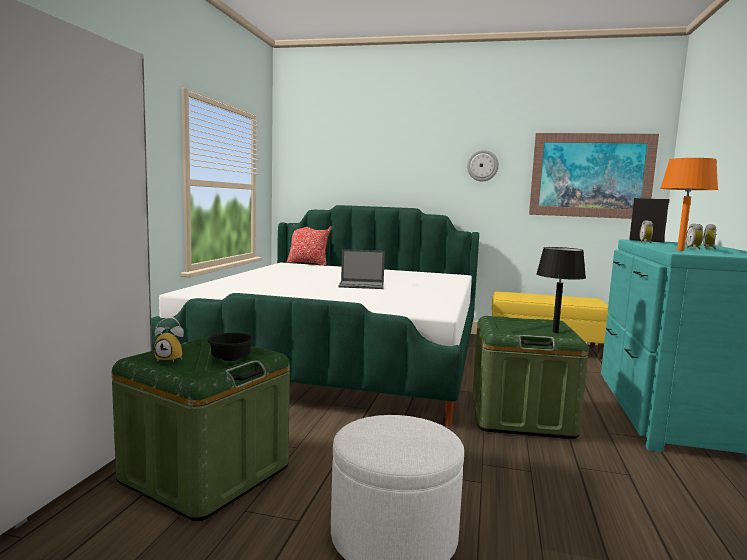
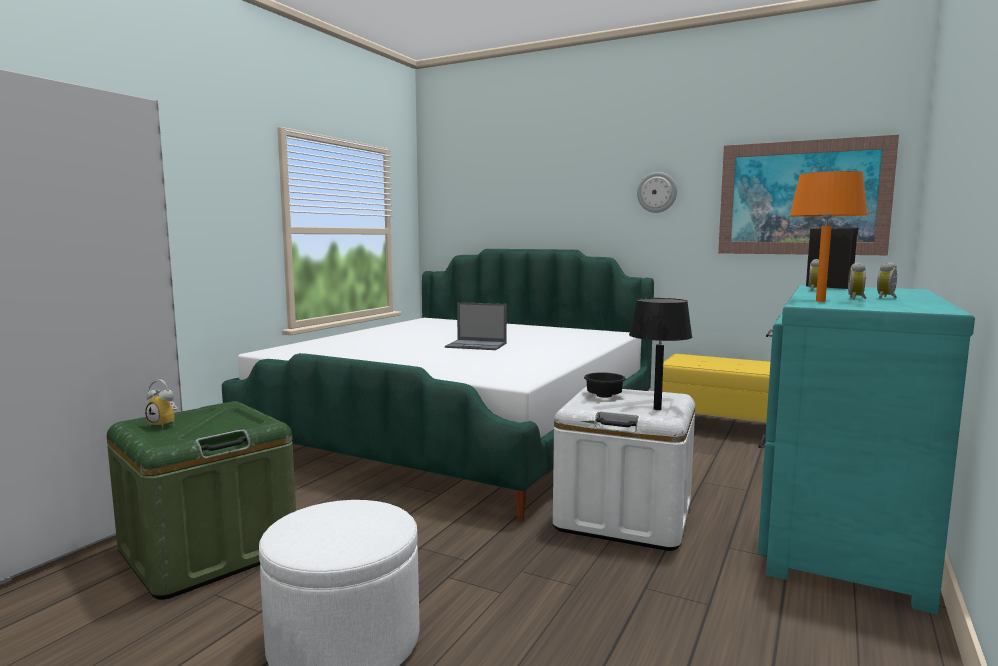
camera: 15 degrees right, 0 degrees up
(232, 359) = (225, 427): black bowl -> black bowl (605, 396)
(308, 263) = (453, 319): pillow -> none
(521, 416) = (624, 516): green storage box -> white storage box

